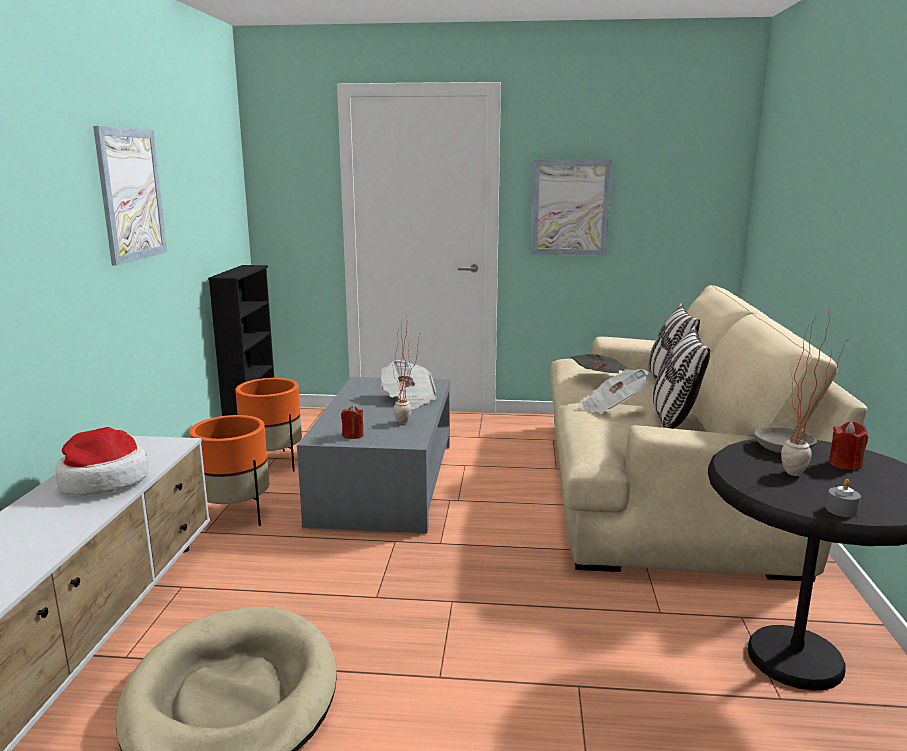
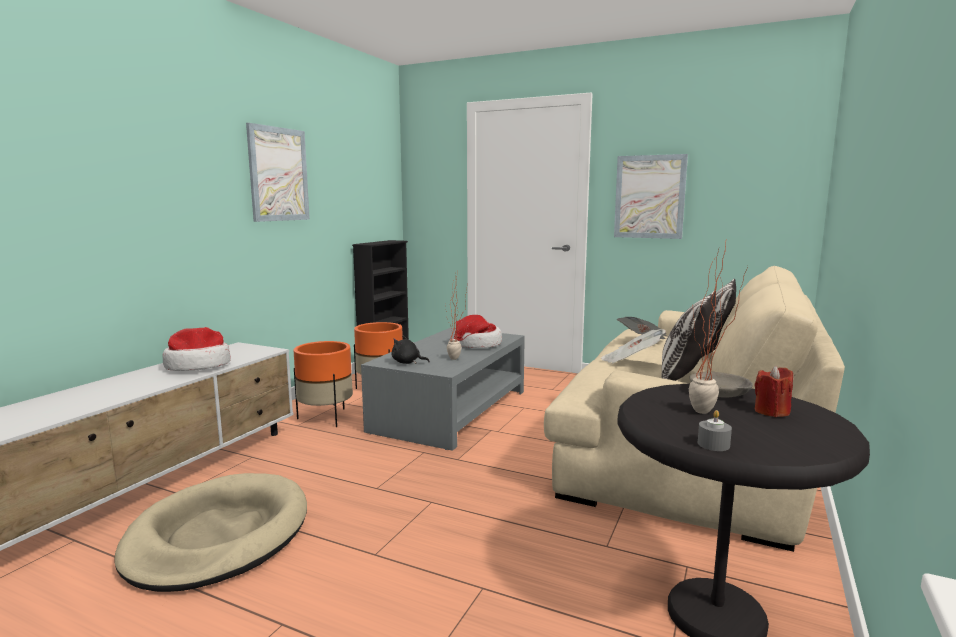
camera: 20 degrees right, 5 degrees down
(353, 435) = (407, 362): red candle -> black plush toy
(409, 399) = (476, 345): newspaper -> hat

